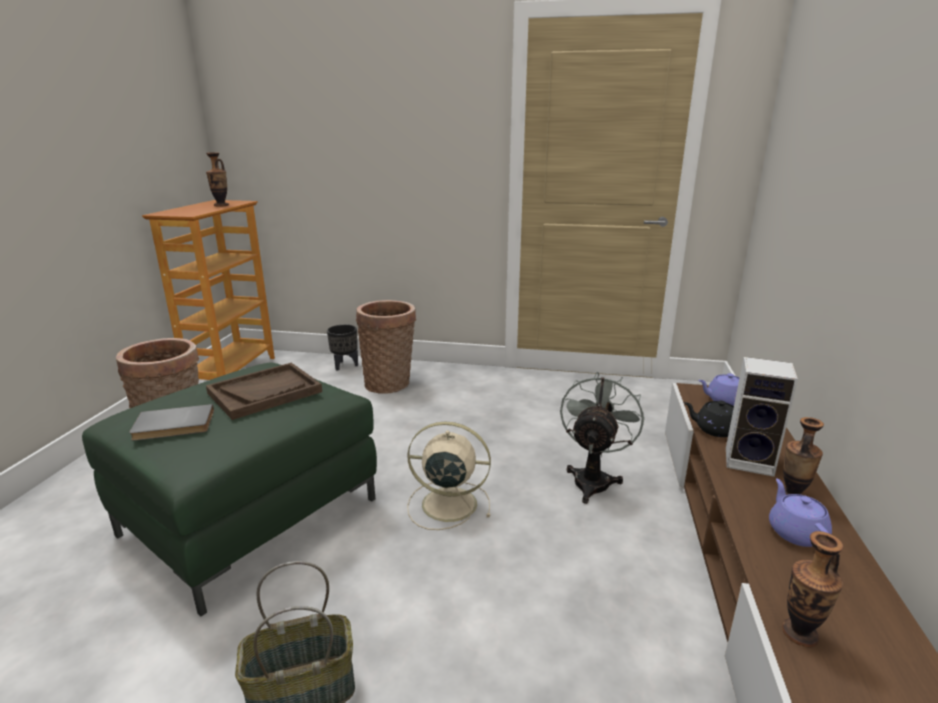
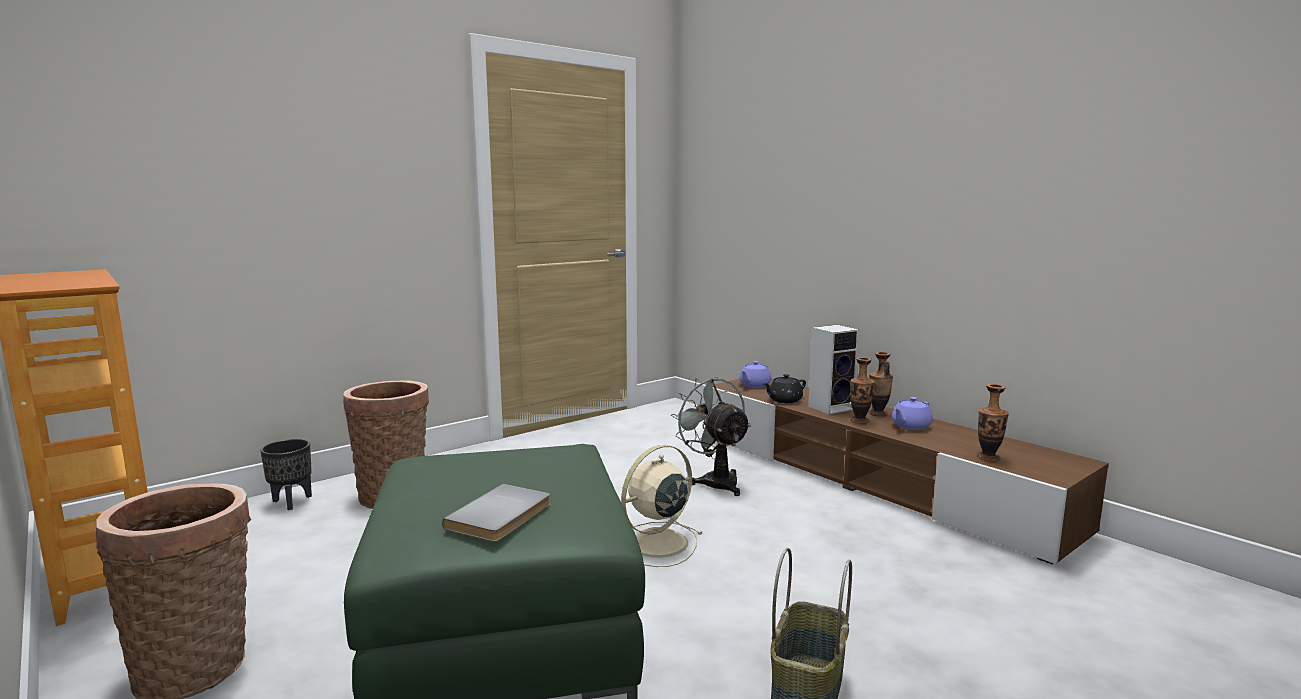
camera: 50 degrees left, 10 degrees down
(221, 205) = (76, 276): vase -> vase (860, 421)
(265, 392) = (507, 466): brown tray -> none
(795, 532) = (910, 426): purple teapot -> purple teapot turned 75 degrees counterclockwise

